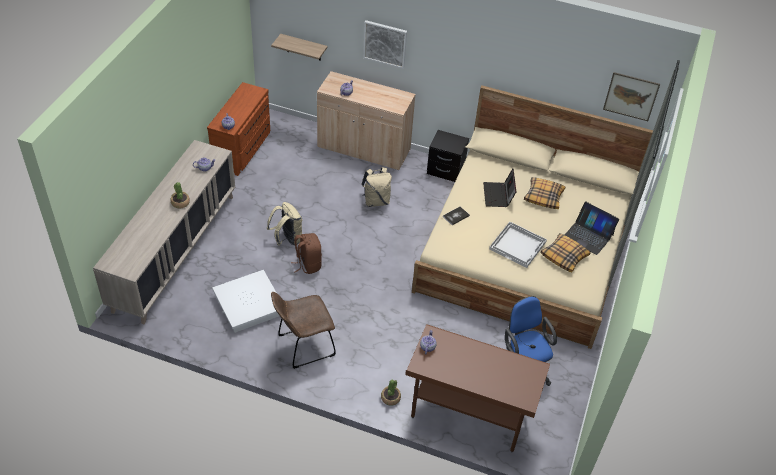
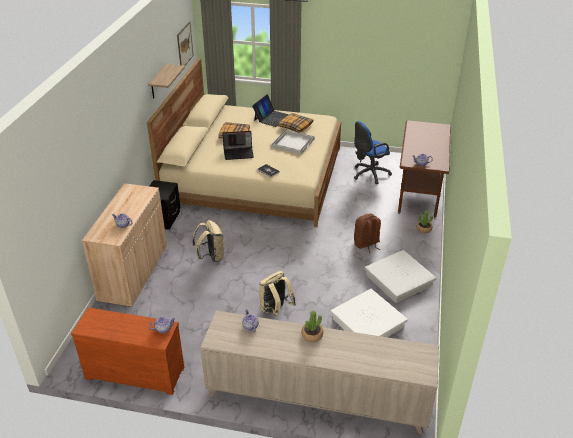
camera: 95 degrees left, 10 degrees down
(303, 346) = (398, 280): brown chair -> white storage box
(304, 47) = (58, 245): shelf -> shelf (158, 82)
(308, 264) = (304, 291): brown backpack -> brown backpack (366, 244)
(385, 43) = (98, 159): picture -> none

